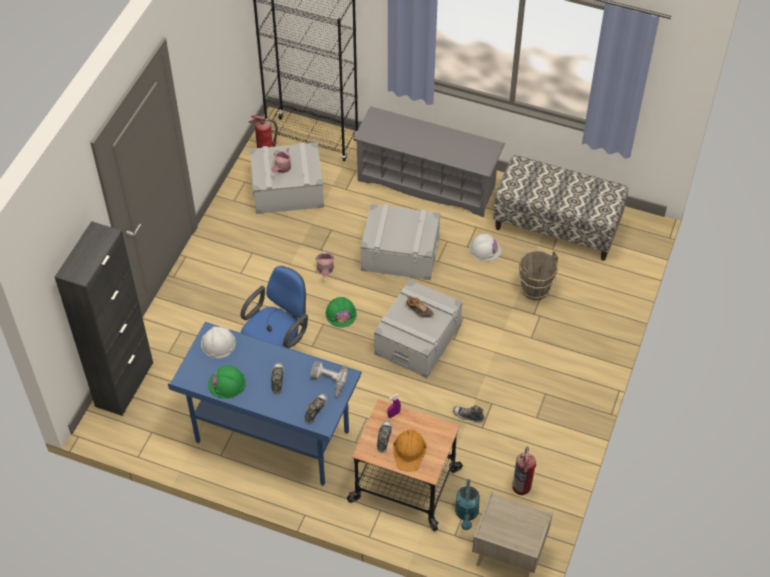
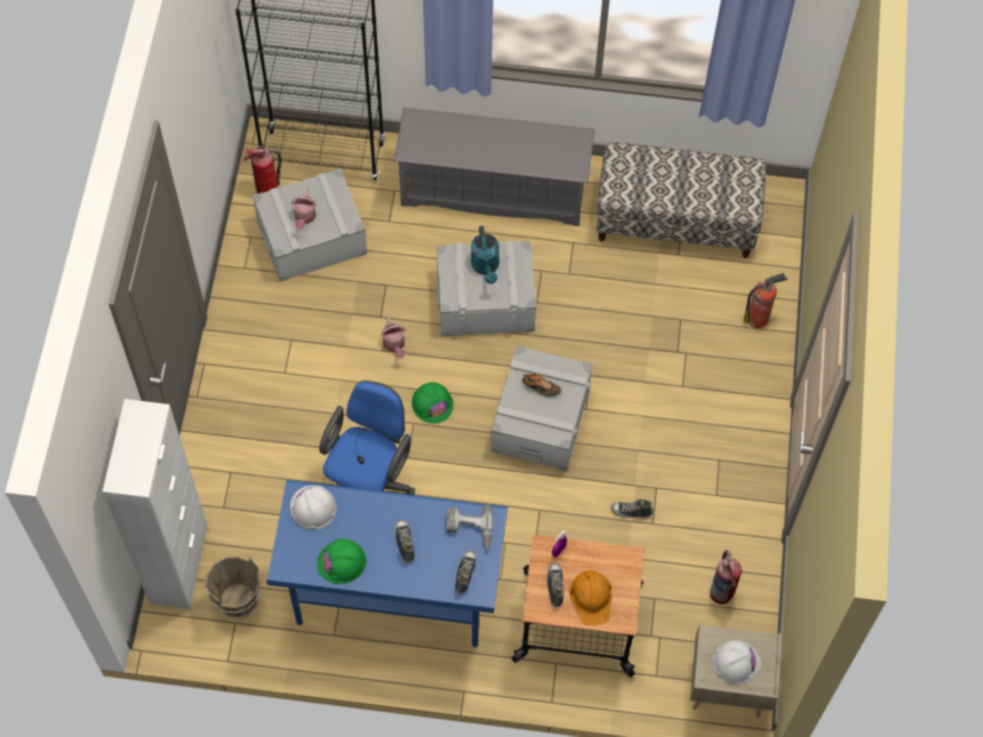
camera: 15 degrees left, 10 degrees up
(124, 384) = (179, 564): black cabinet -> white cabinet
(467, 514) = (663, 644): turquoise watering can -> turquoise watering can (486, 267)
(485, 249) = (593, 272): white hard hat -> white hard hat (736, 662)
(534, 290) = (670, 317): brown bucket -> brown bucket (238, 601)
(602, 302) = (758, 318): none -> fire extinguisher

